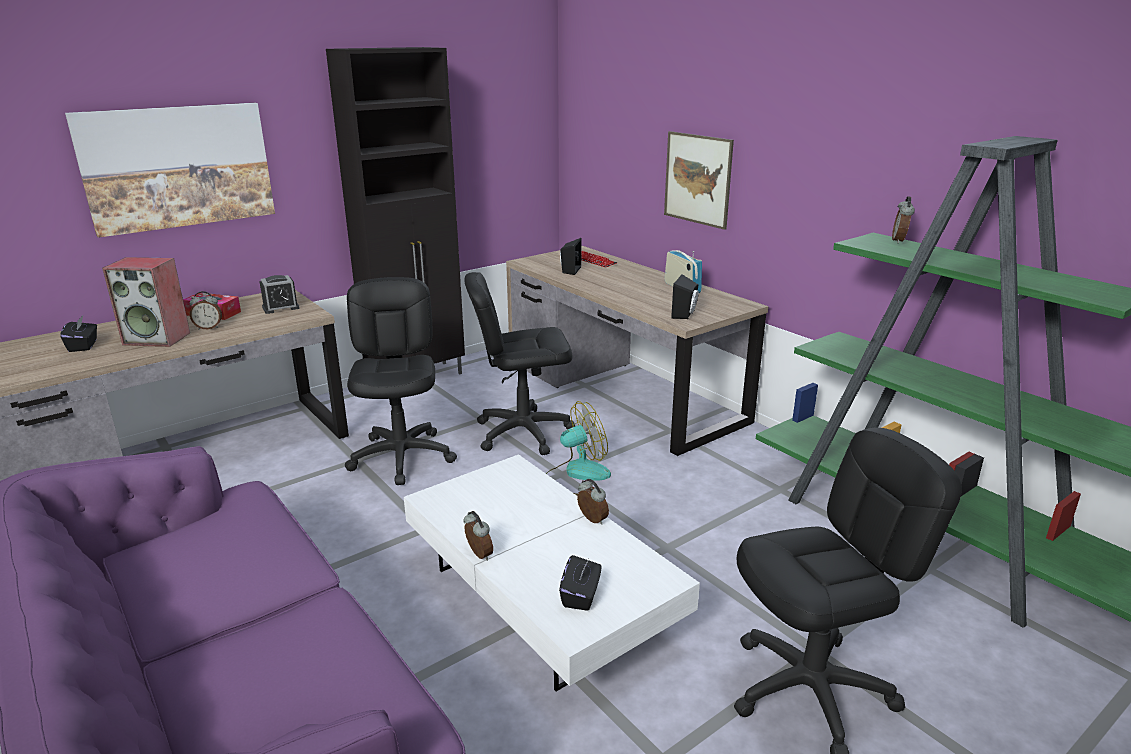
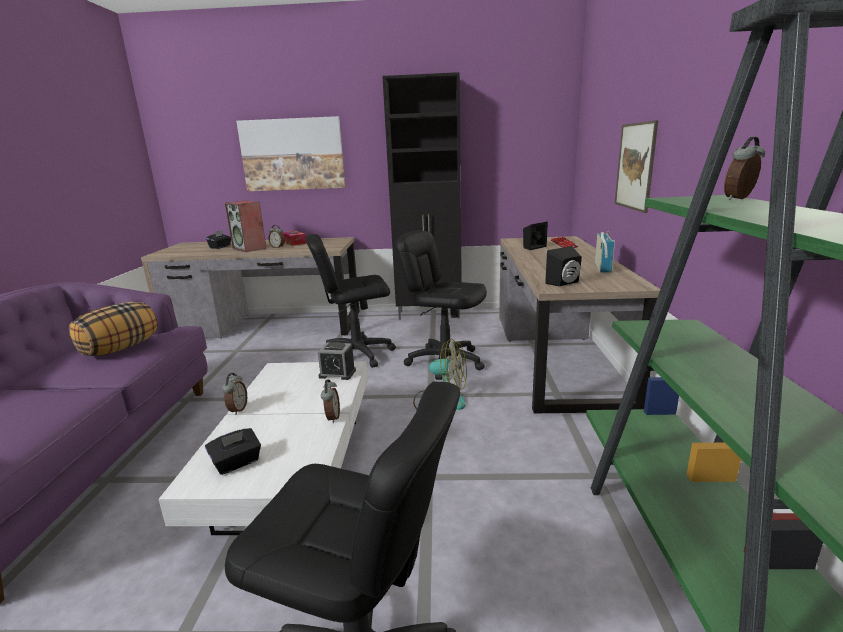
camera: 40 degrees right, 5 degrees down
(232, 544) = (120, 348): none -> pillow
(280, 308) = (326, 244): alarm clock -> alarm clock (337, 373)
(402, 457) = (357, 354): black office chair -> black office chair turned 135 degrees counterclockwise

